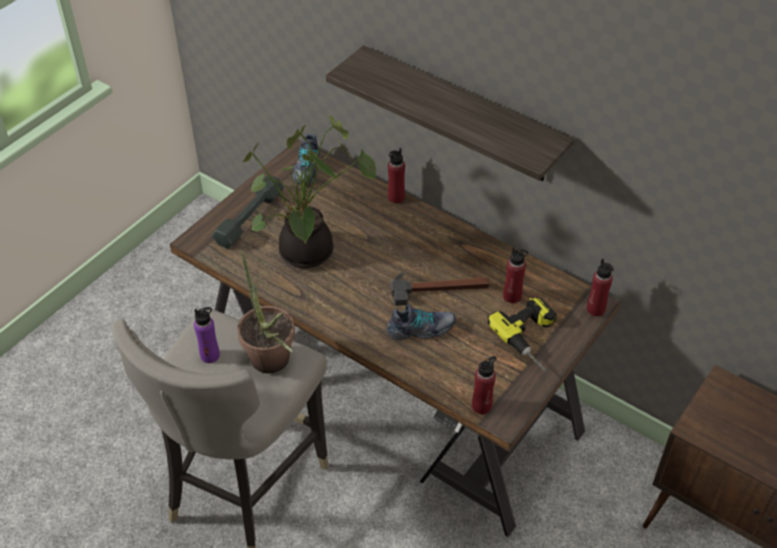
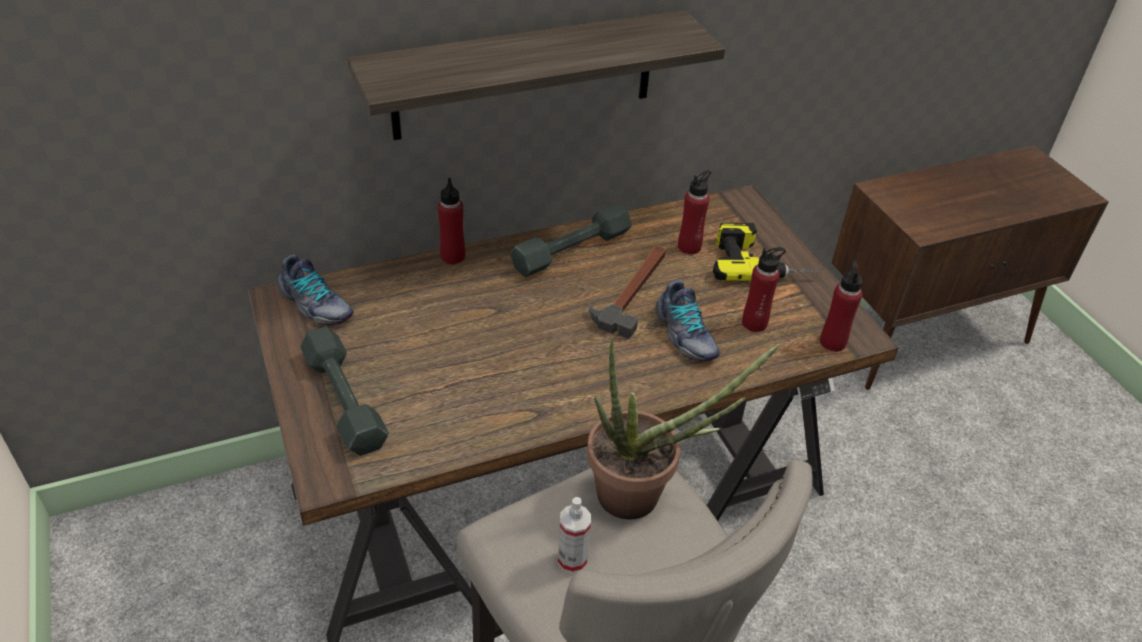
camera: 60 degrees left, 5 degrees down
(210, 355) = (572, 560): purple bottle -> spray bottle
(308, 255) = (472, 374): potted plant -> none
(421, 330) = (684, 335): shoe -> shoe turned 135 degrees clockwise
(453, 243) = (571, 250): none -> grey dumbbell
(595, 309) = (752, 204): red bottle -> red bottle (754, 323)

